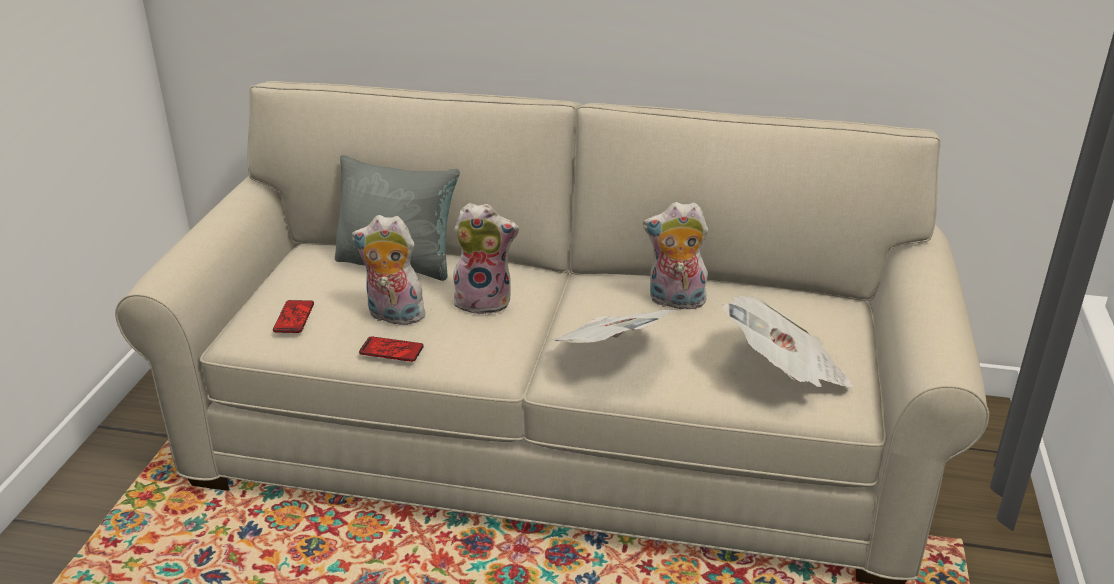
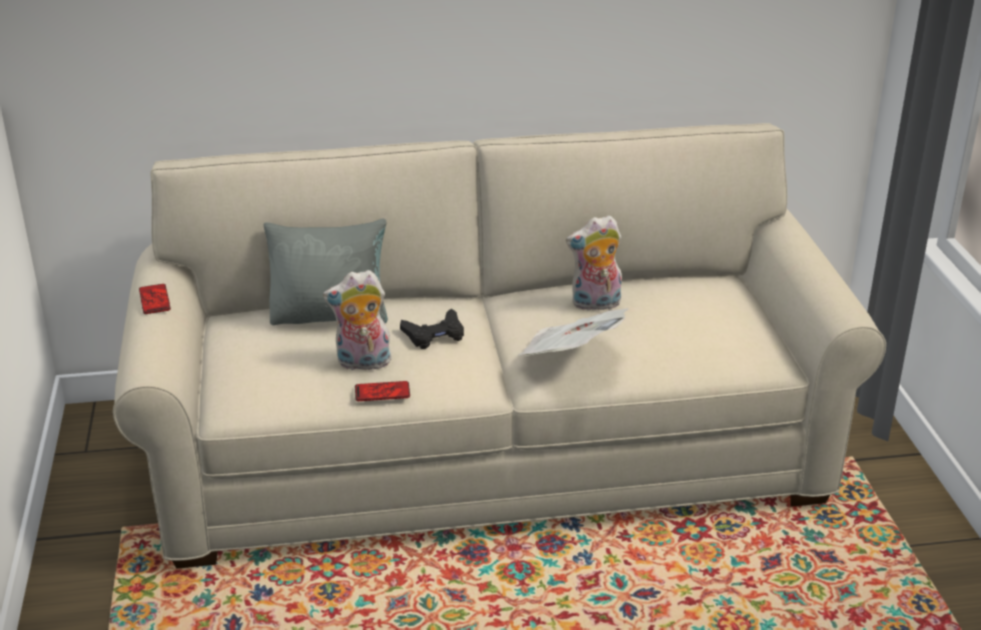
camera: 20 degrees left, 0 degrees up
(294, 317) = (272, 382): phone -> phone (154, 300)
(485, 301) = (434, 334): plush toy -> black game controller
(784, 372) = (715, 344): newspaper -> none

